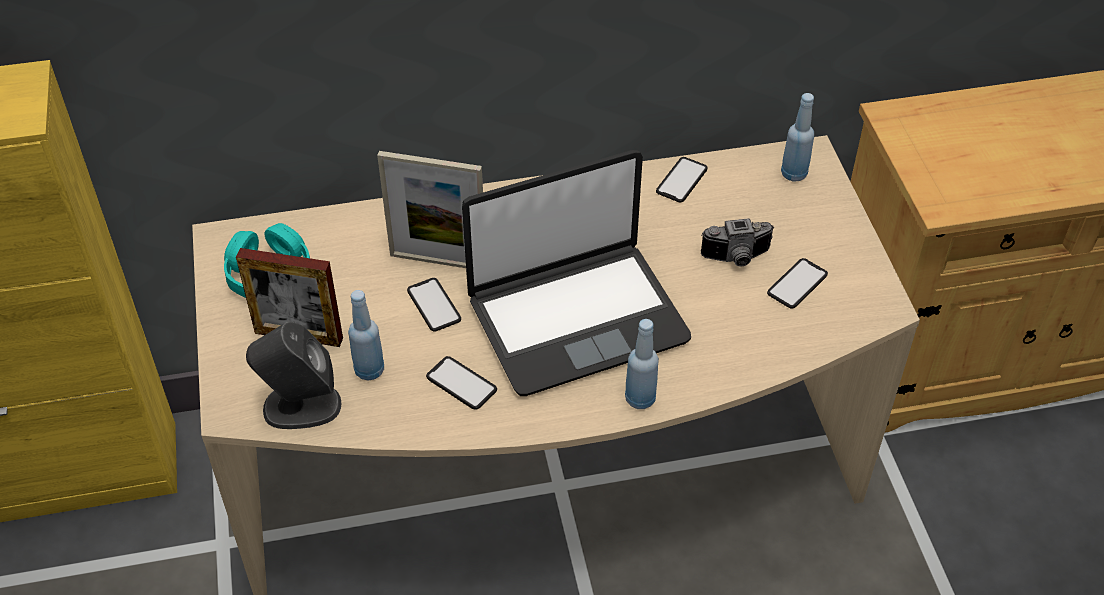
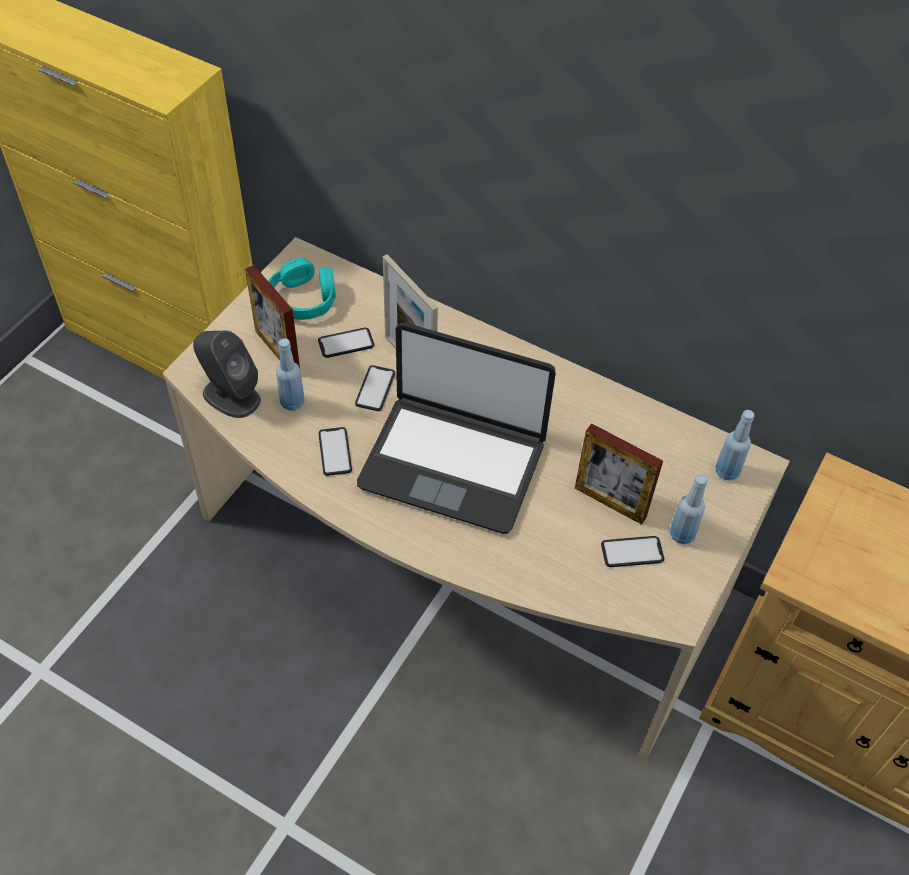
camera: 40 degrees right, 5 degrees up
(640, 399) = (431, 547): blue bottle -> blue bottle (682, 534)
(681, 180) = (636, 419): phone -> phone (346, 343)
(737, 258) = (610, 502): camera -> picture frame

